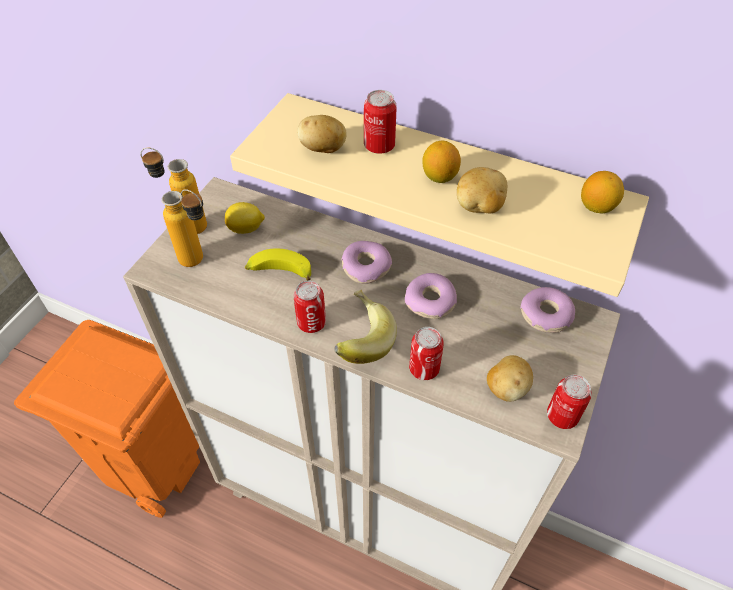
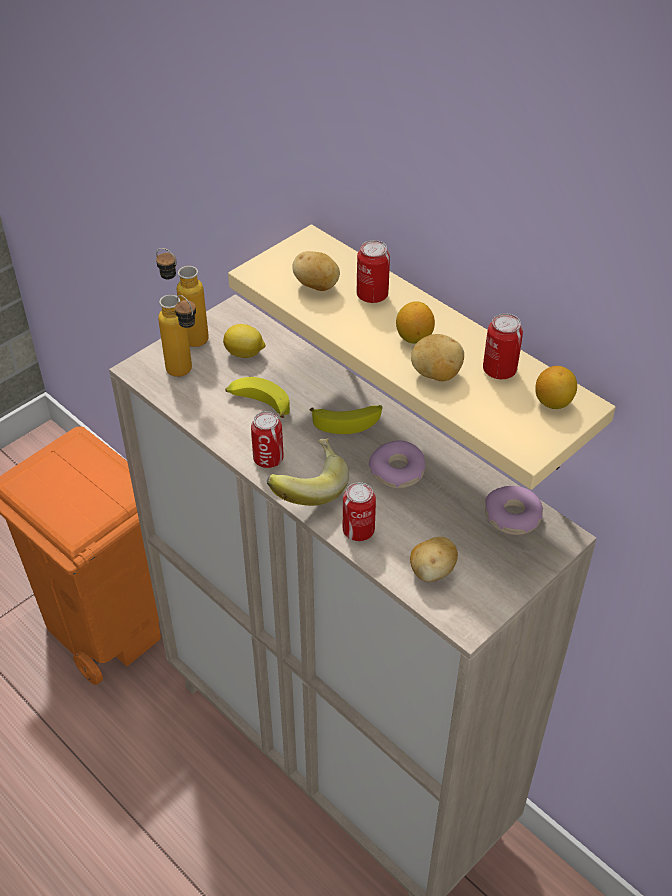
camera: 20 degrees right, 5 degrees down
(366, 267) = (348, 421): donut -> banana
(562, 416) = (475, 612): can -> can (499, 370)

